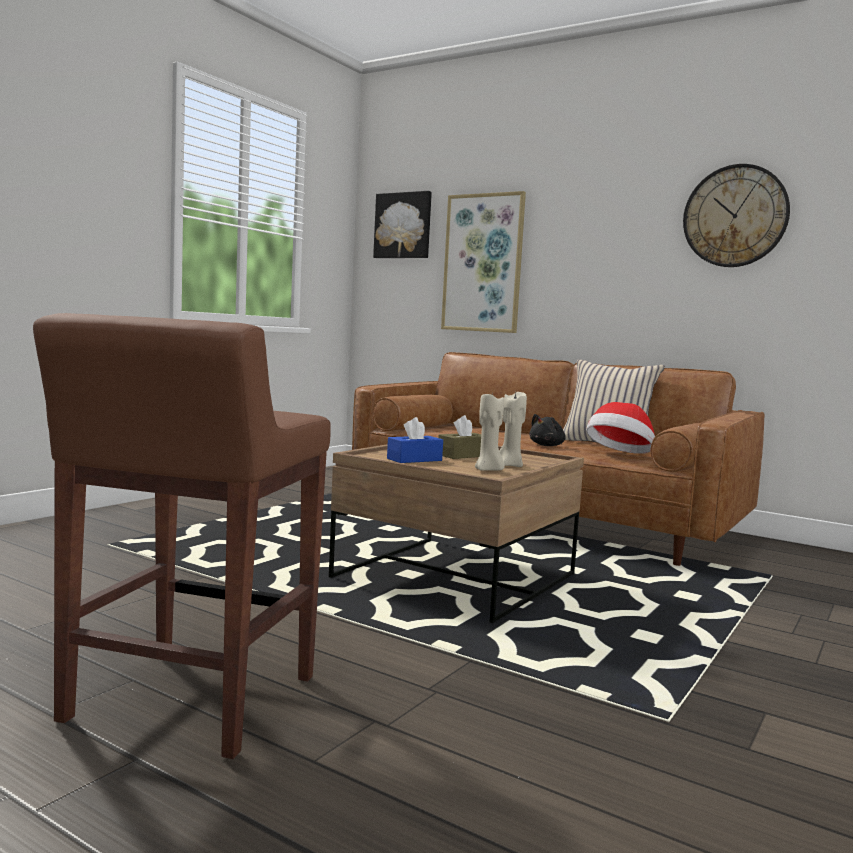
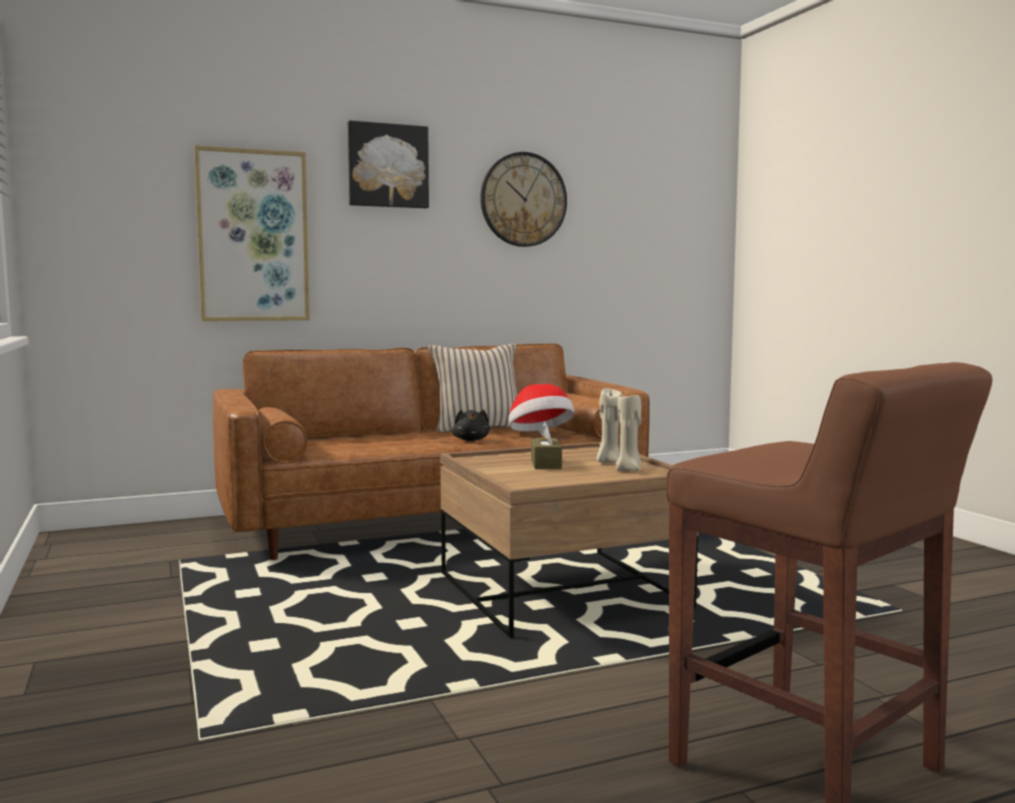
camera: 55 degrees left, 0 degrees up
(403, 226) = (114, 179): picture -> picture (387, 166)
(414, 459) = (556, 478): blue tissue box -> none

